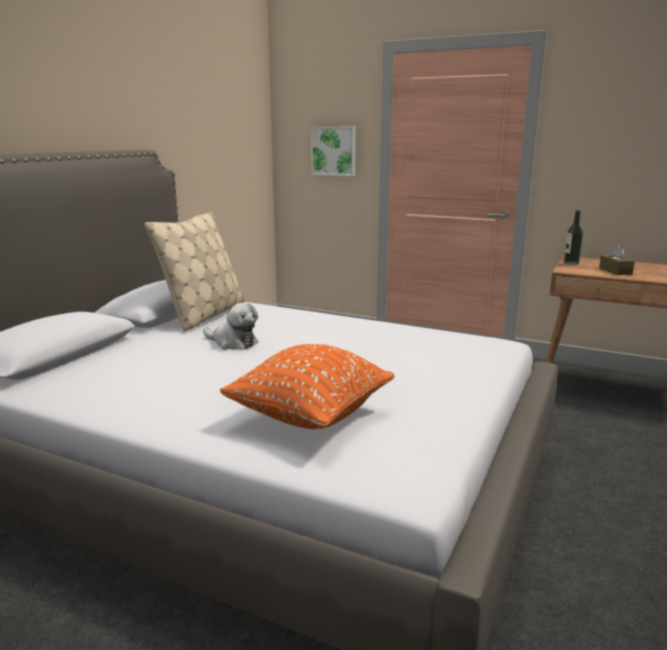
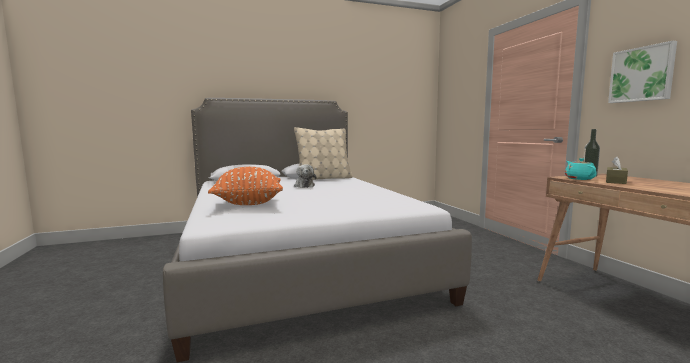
camera: 45 degrees right, 10 degrees down
(334, 151) = (463, 103): picture -> picture (642, 74)
(582, 271) = (579, 178): none -> turquoise teapot

